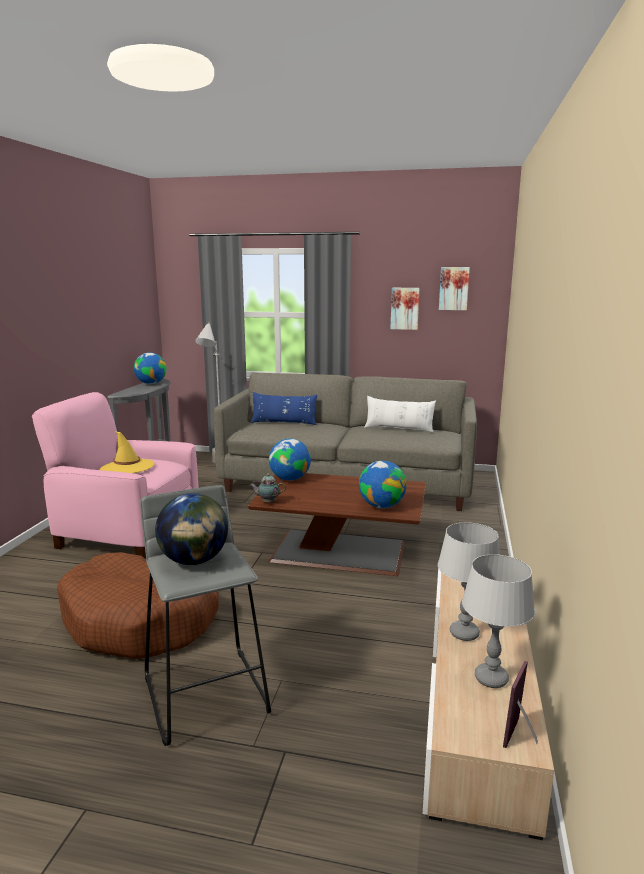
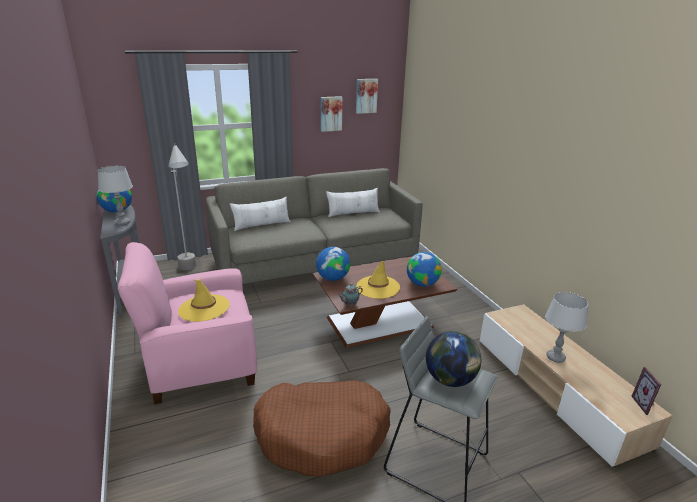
camera: 35 degrees left, 10 degrees up
(284, 423) = (261, 225): blue pillow -> white pillow
(324, 496) = (378, 287): none -> yellow hat
(491, 679) = (598, 379): grey table lamp -> grey table lamp (122, 223)

